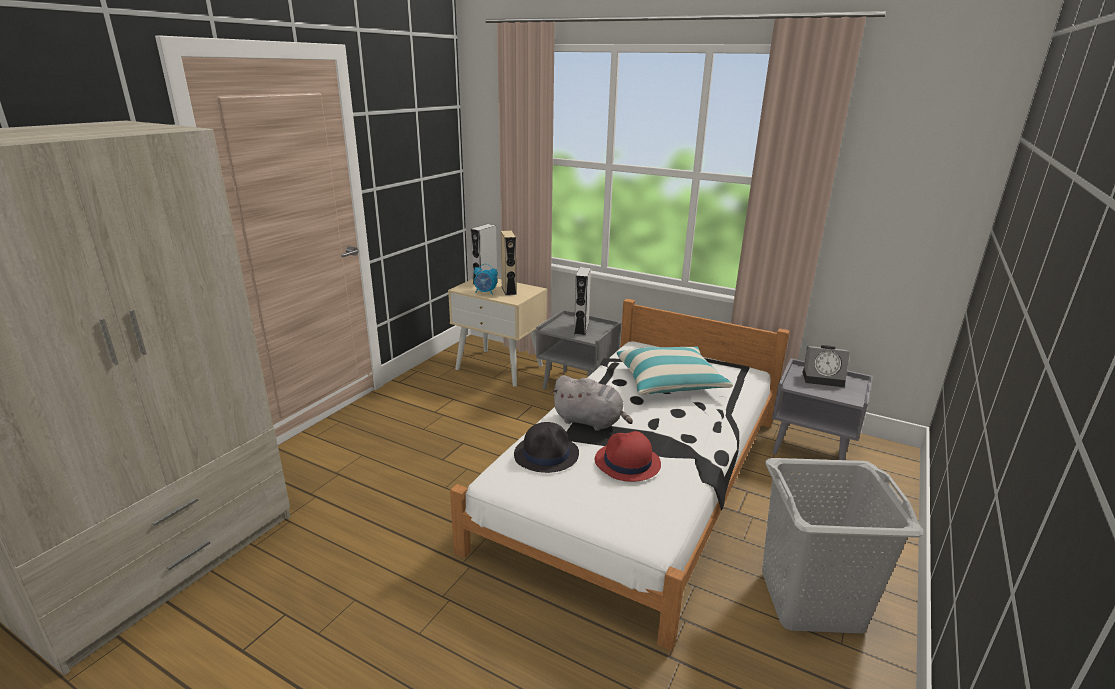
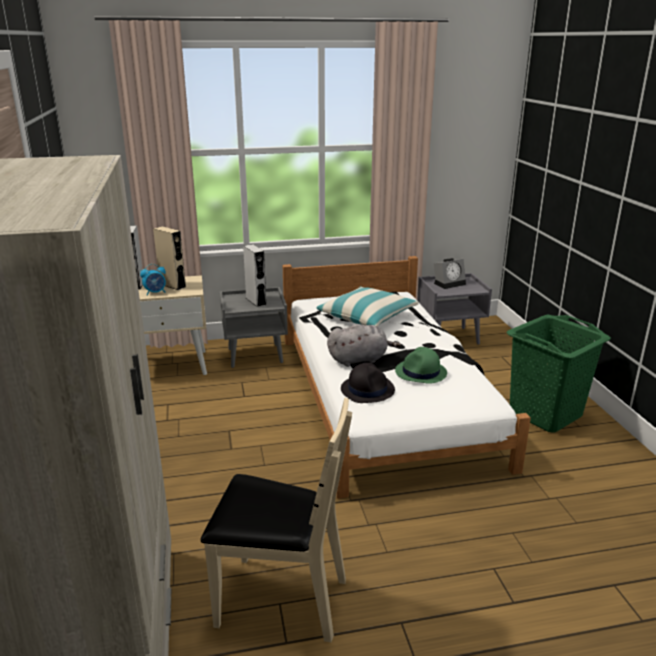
camera: 40 degrees left, 0 degrees up
(290, 612) = (281, 600): none -> beige chair
(627, 463) = (421, 373): red hat -> green hat
(812, 601) = (545, 414): grey laundry basket -> green laundry basket

